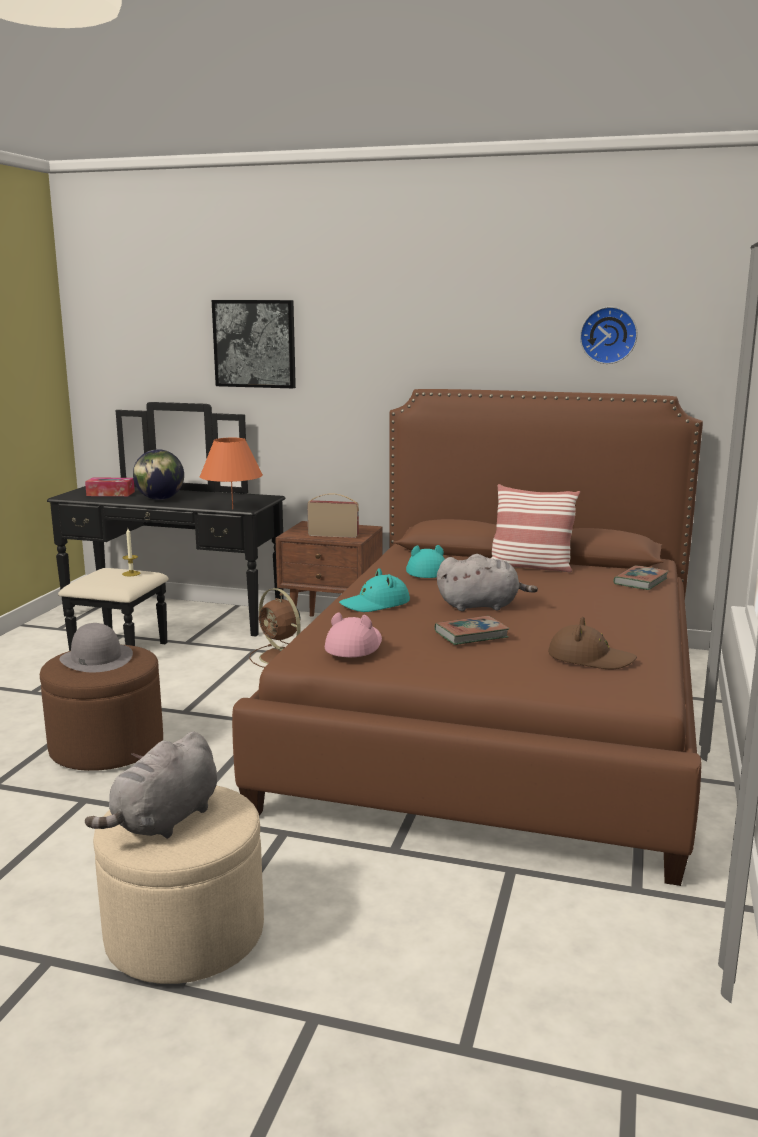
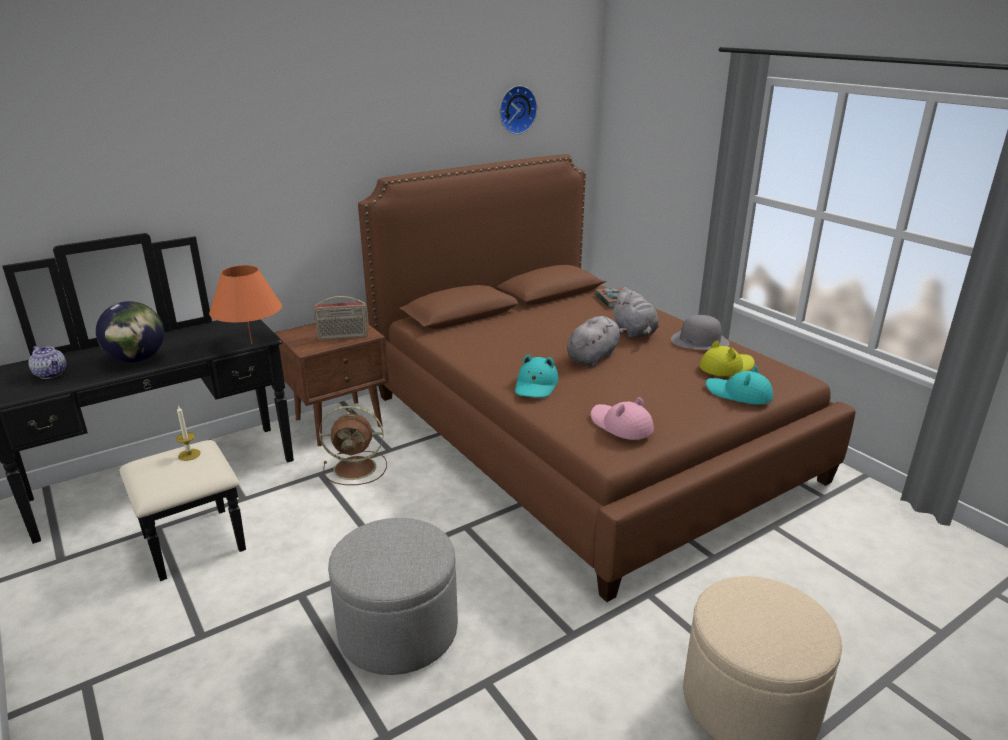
camera: 50 degrees left, 10 degrees up
(96, 658) = (386, 552): grey hat -> grey hat (699, 341)
(107, 747) = (398, 630): brown ottoman -> grey ottoman
(110, 493) = (51, 374): tissue box -> teapot
(164, 821) = (770, 628): grey plush toy -> grey plush toy (635, 332)
(254, 343) = (188, 153): picture -> none
(333, 535) = (342, 337): radio -> radio turned 150 degrees counterclockwise
(425, 571) = (489, 343): turquoise hat -> turquoise hat (738, 394)
(471, 635) = (646, 381): book -> none
(530, 566) = (535, 312): pillow -> none
(590, 658) = (726, 367): brown hat -> yellow hat

